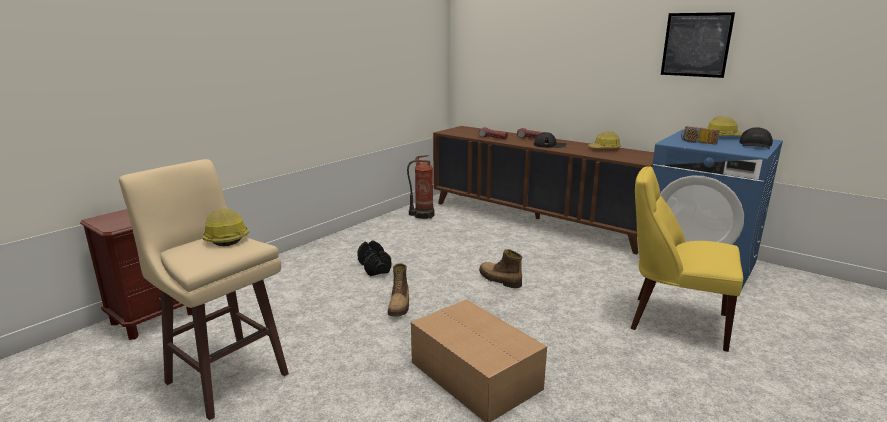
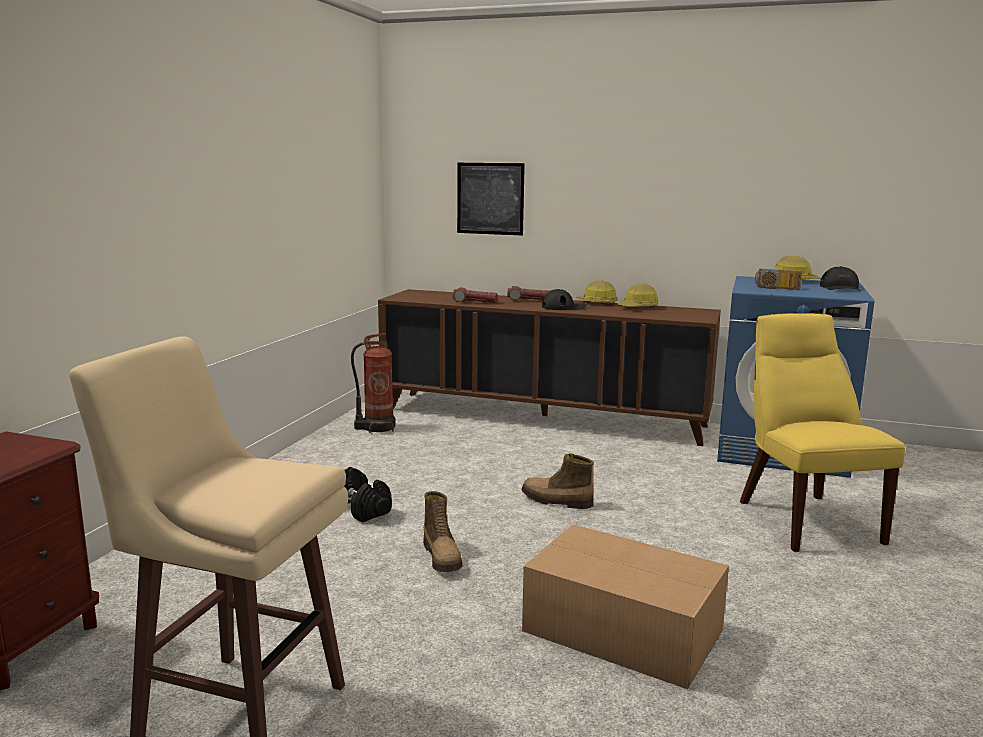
camera: 20 degrees left, 5 degrees down
(225, 237) = (248, 463): hard hat -> hard hat (597, 303)
(673, 320) = (804, 519): yellow chair -> yellow chair turned 75 degrees clockwise
(696, 45) = (745, 167): picture -> picture (490, 198)

